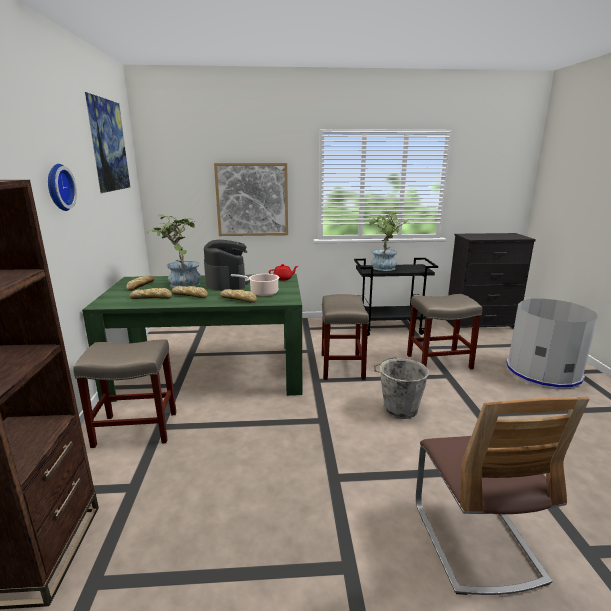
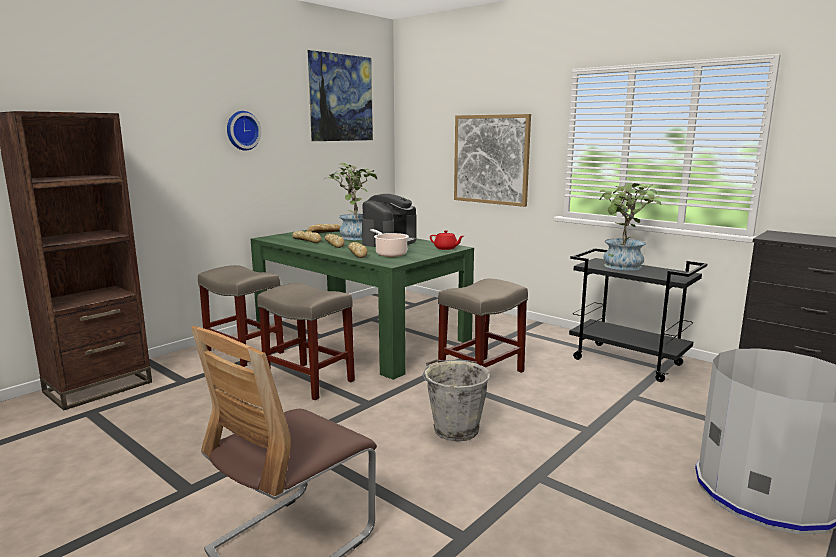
camera: 45 degrees right, 5 degrees down
(438, 362) = (610, 414): beige stool -> beige stool (308, 380)

